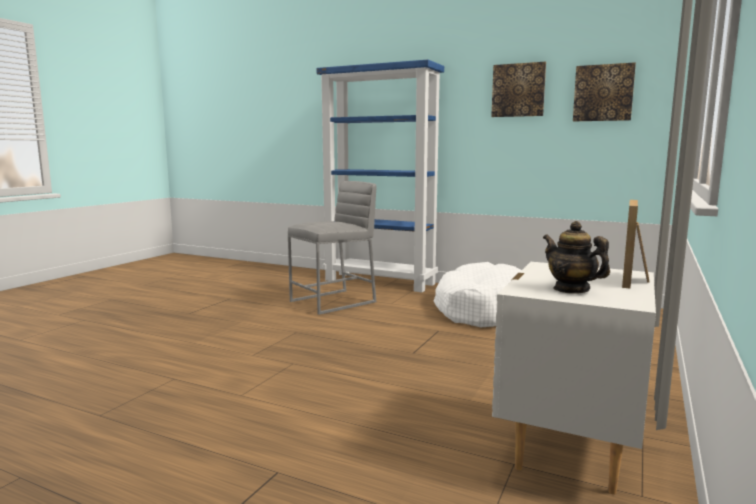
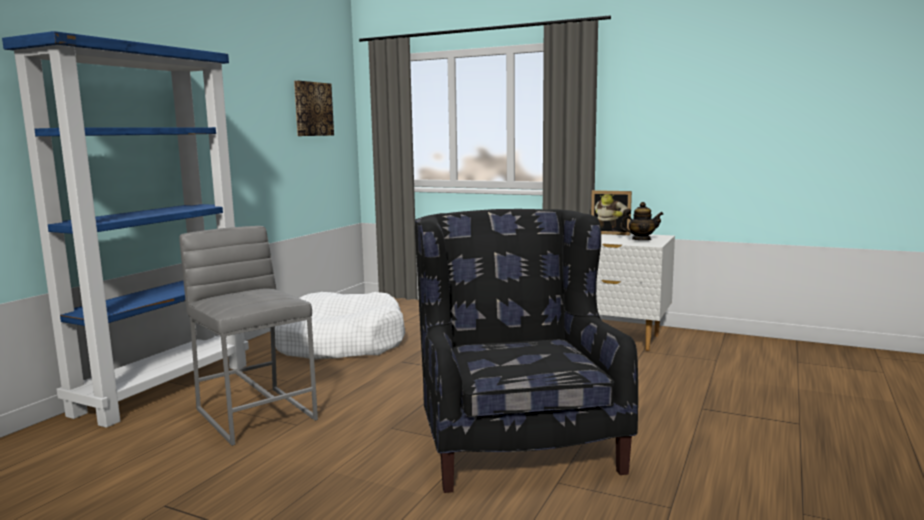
camera: 90 degrees left, 0 degrees up
(252, 368) = (516, 440): none -> black armchair
(518, 90) = (254, 100): picture -> none
(571, 289) = (641, 239): teapot -> teapot turned 135 degrees counterclockwise

